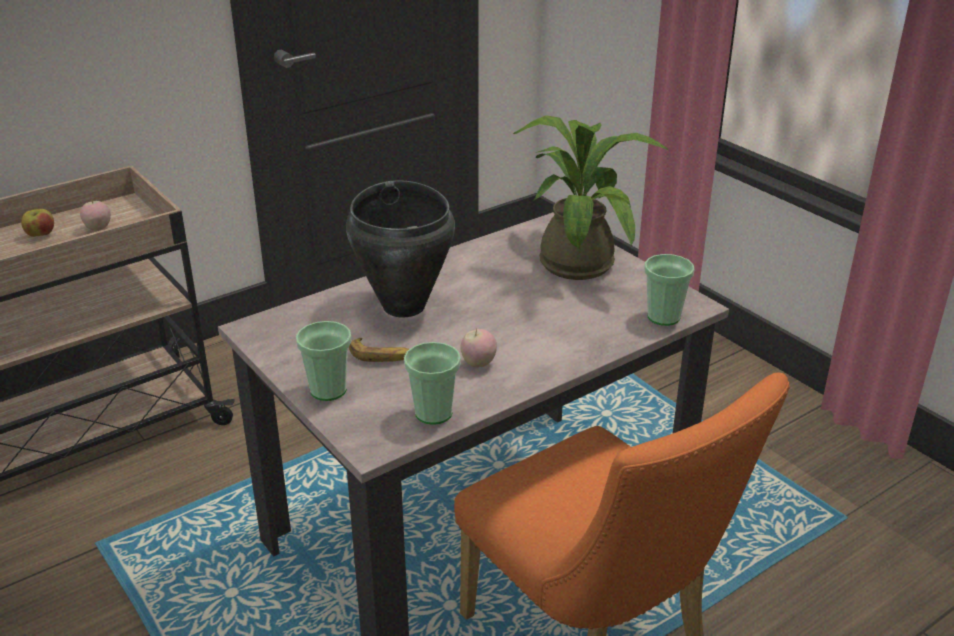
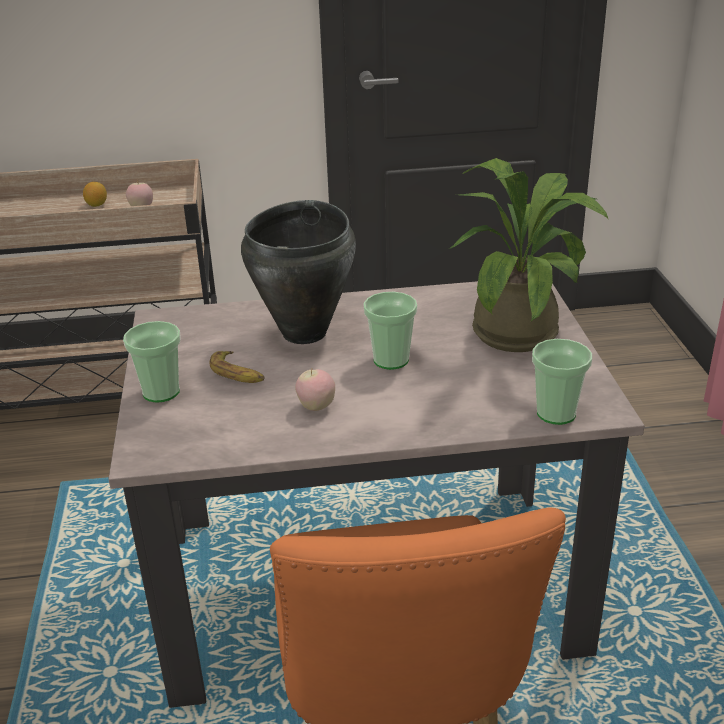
camera: 30 degrees right, 0 degrees up
(41, 235) = (97, 205): apple -> lemon
(433, 413) = (226, 442): cup -> cup (391, 360)

